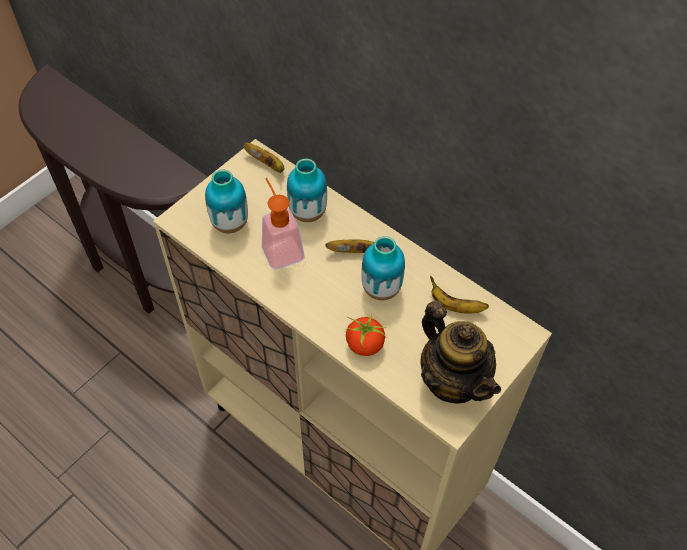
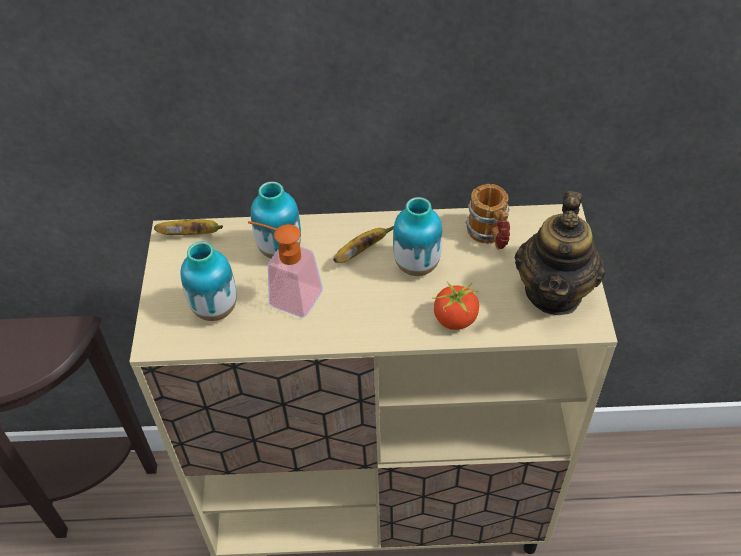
camera: 40 degrees left, 5 degrees down
(453, 380) = (554, 292): teapot -> teapot turned 90 degrees clockwise
(455, 306) = (490, 236): banana -> mug

